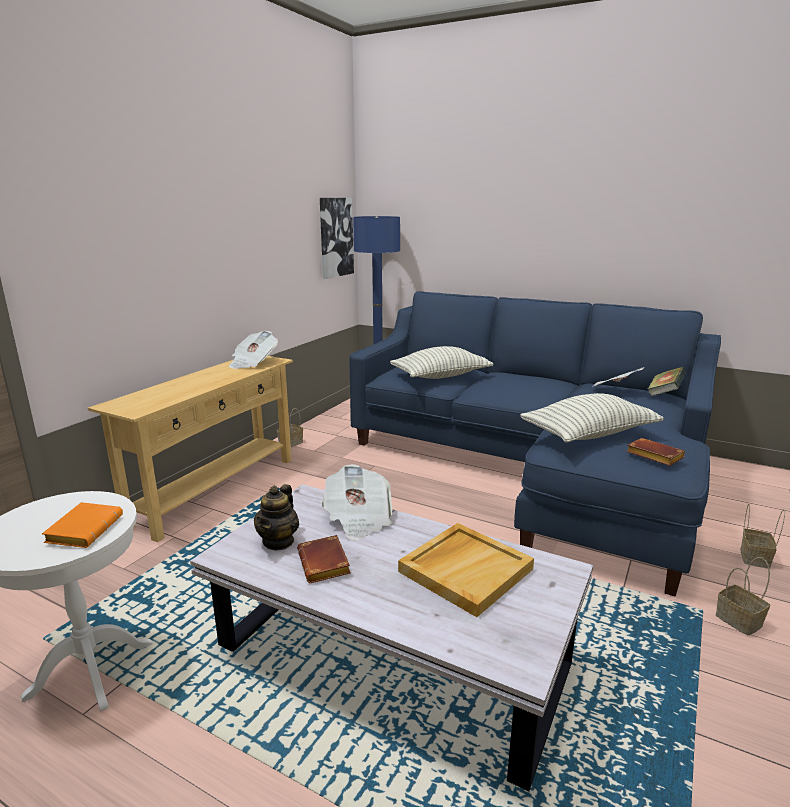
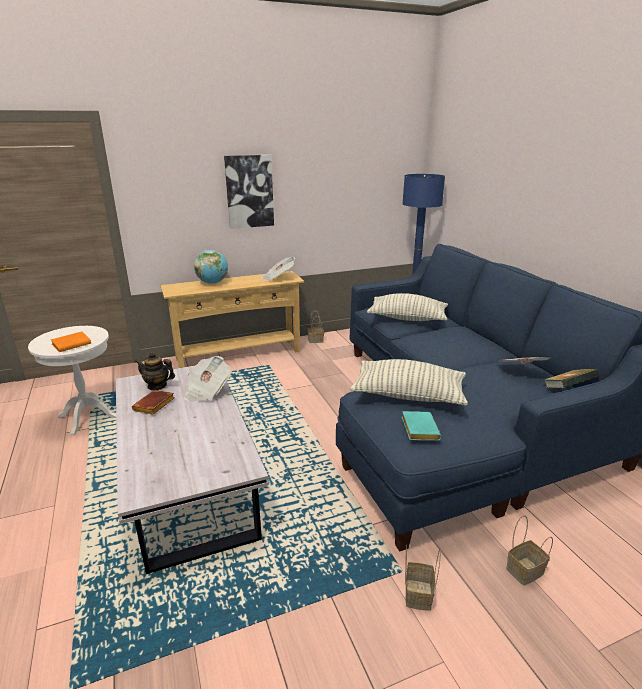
camera: 40 degrees right, 5 degrees up
(173, 387) = (212, 283): none -> globe
(278, 541) = (157, 386): teapot -> teapot turned 45 degrees clockwise
(335, 237) = (395, 190): picture -> picture (249, 191)
(465, 569) = (202, 440): beige tray -> none
(652, 456) = (418, 429): brown book -> turquoise book

